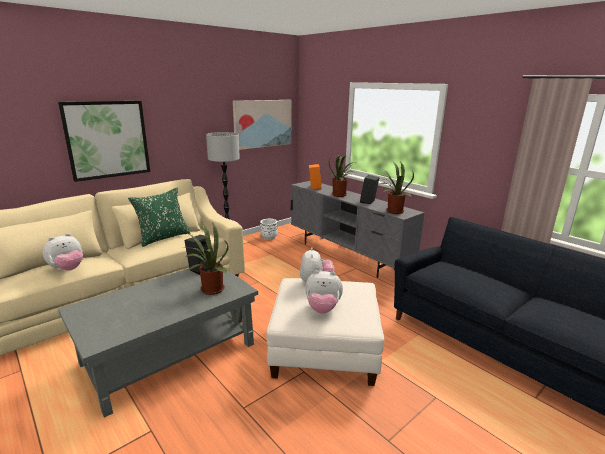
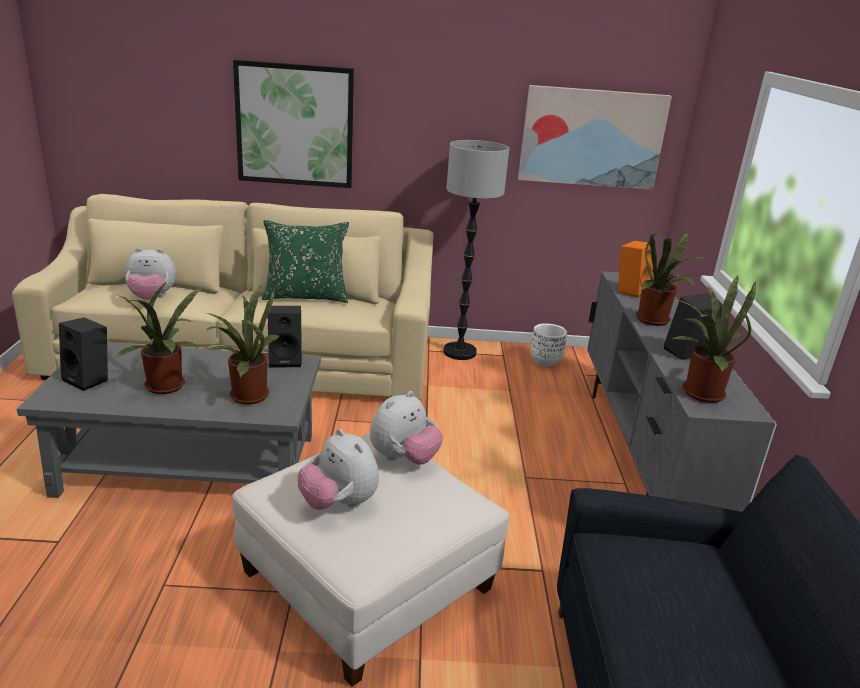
camera: 40 degrees right, 5 degrees up
(104, 323) = (89, 379): none -> black speaker
(161, 305) = (167, 388): none -> potted plant

